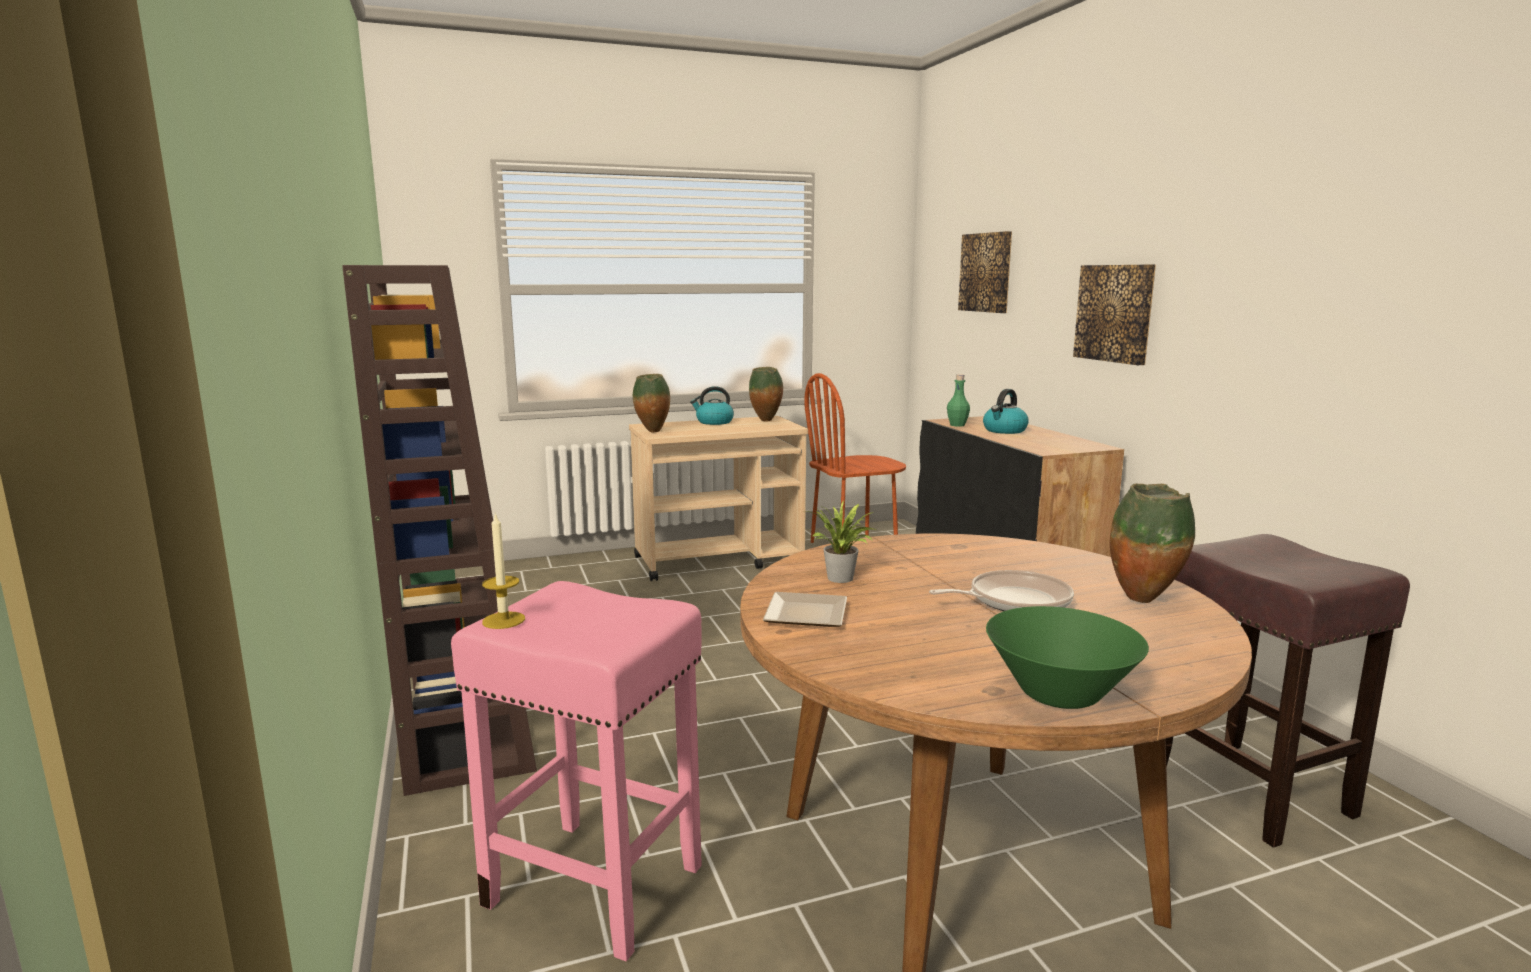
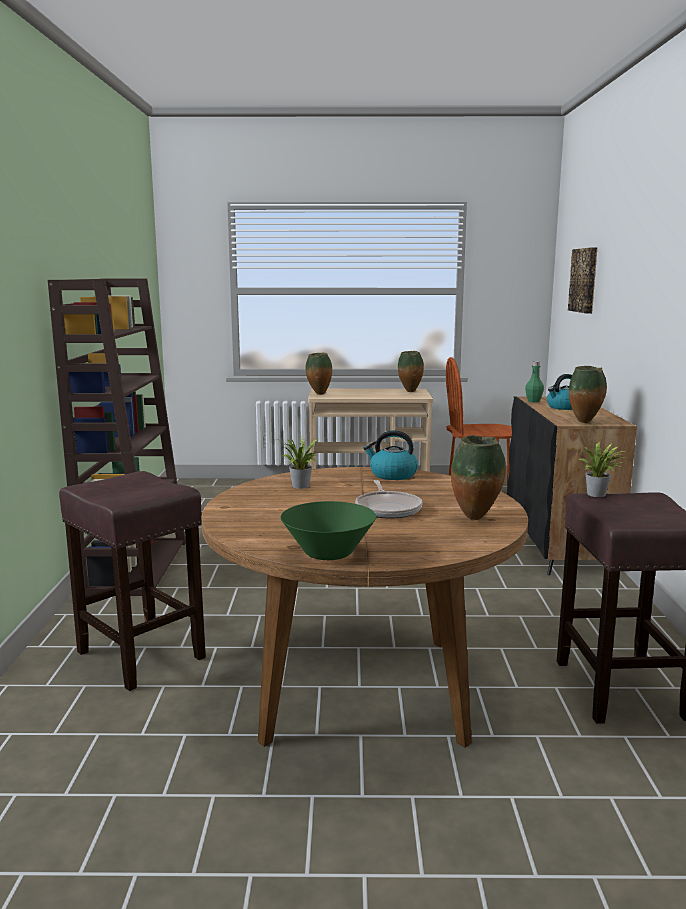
camera: 20 degrees right, 0 degrees up
(503, 620) = (88, 485): candle -> none
(598, 886) = (142, 655): pink stool -> brown stool
(714, 422) = (371, 390): kettle -> kettle (392, 475)
(808, 616) = (250, 501): plate -> none
(1014, 601) = (388, 509): frying pan -> frying pan turned 75 degrees clockwise
(1064, 449) = (585, 422): none -> vase
(1115, 313) = (640, 315): picture -> none
(1216, 545) = (598, 495): none -> potted plant

